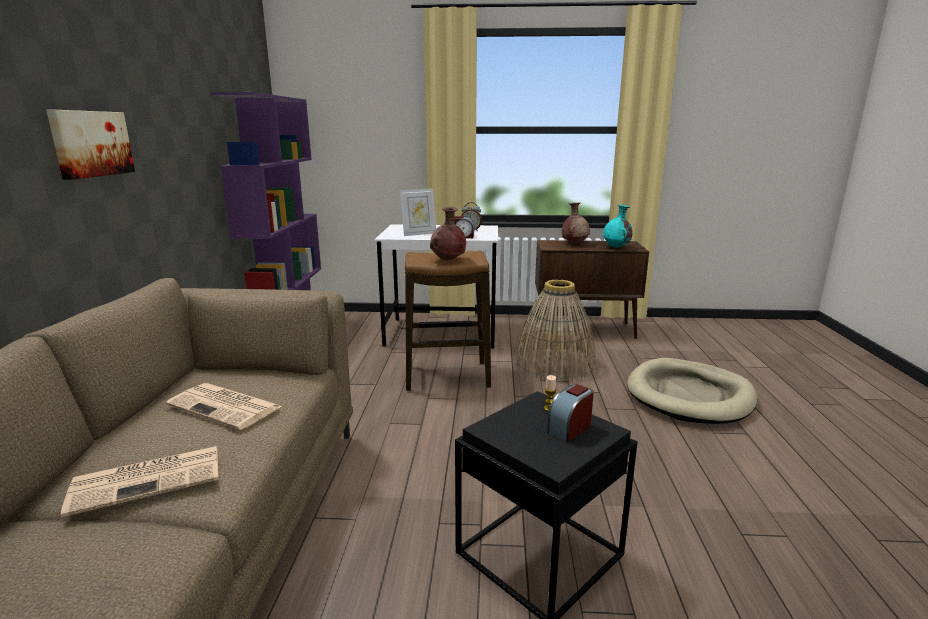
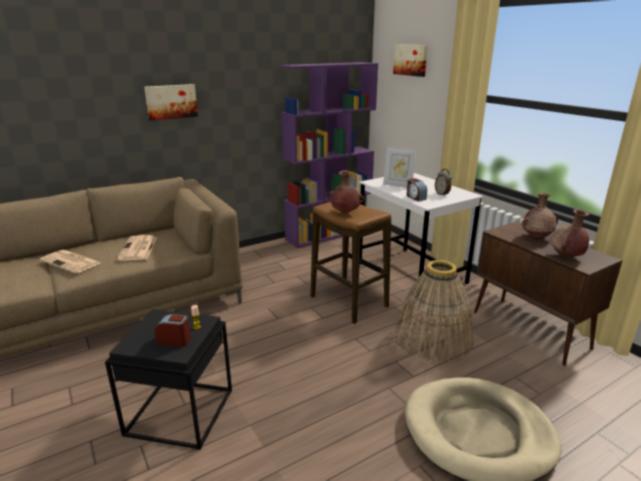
camera: 55 degrees right, 5 degrees up
(348, 95) = (411, 60): none -> picture
(616, 247) = (566, 257): turquoise vase -> brown vase

